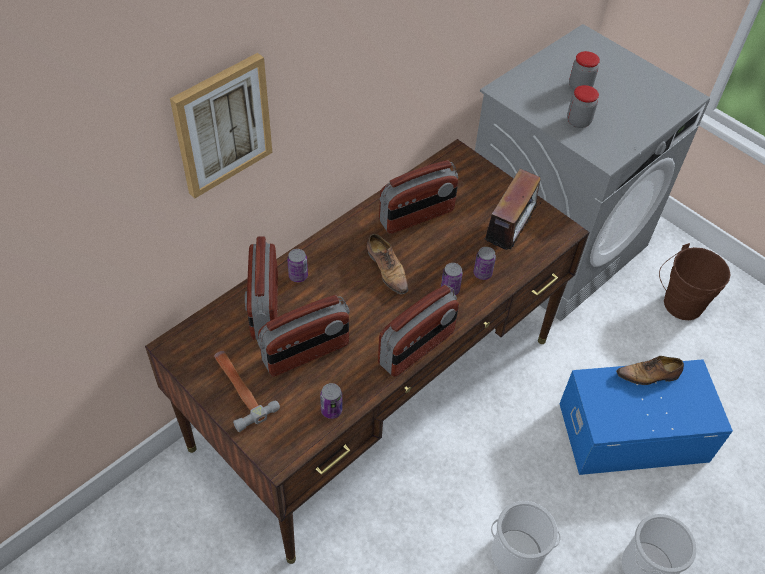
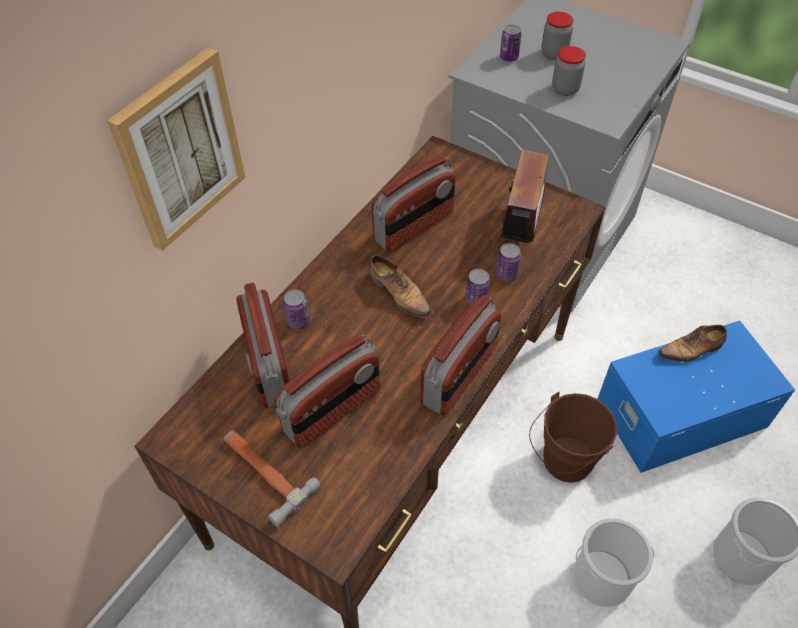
camera: 10 degrees left, 0 degrees up
(331, 410) = (382, 473): can -> can (509, 57)
(679, 306) = (684, 271): brown bucket -> brown bucket (563, 463)

